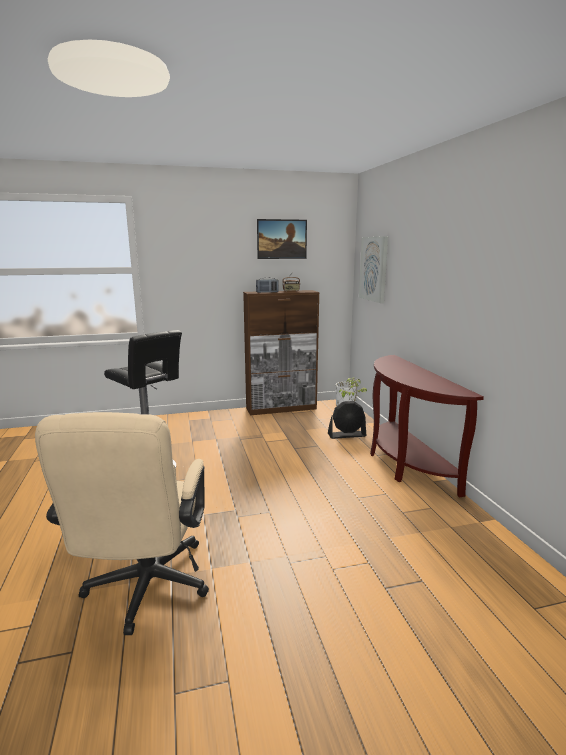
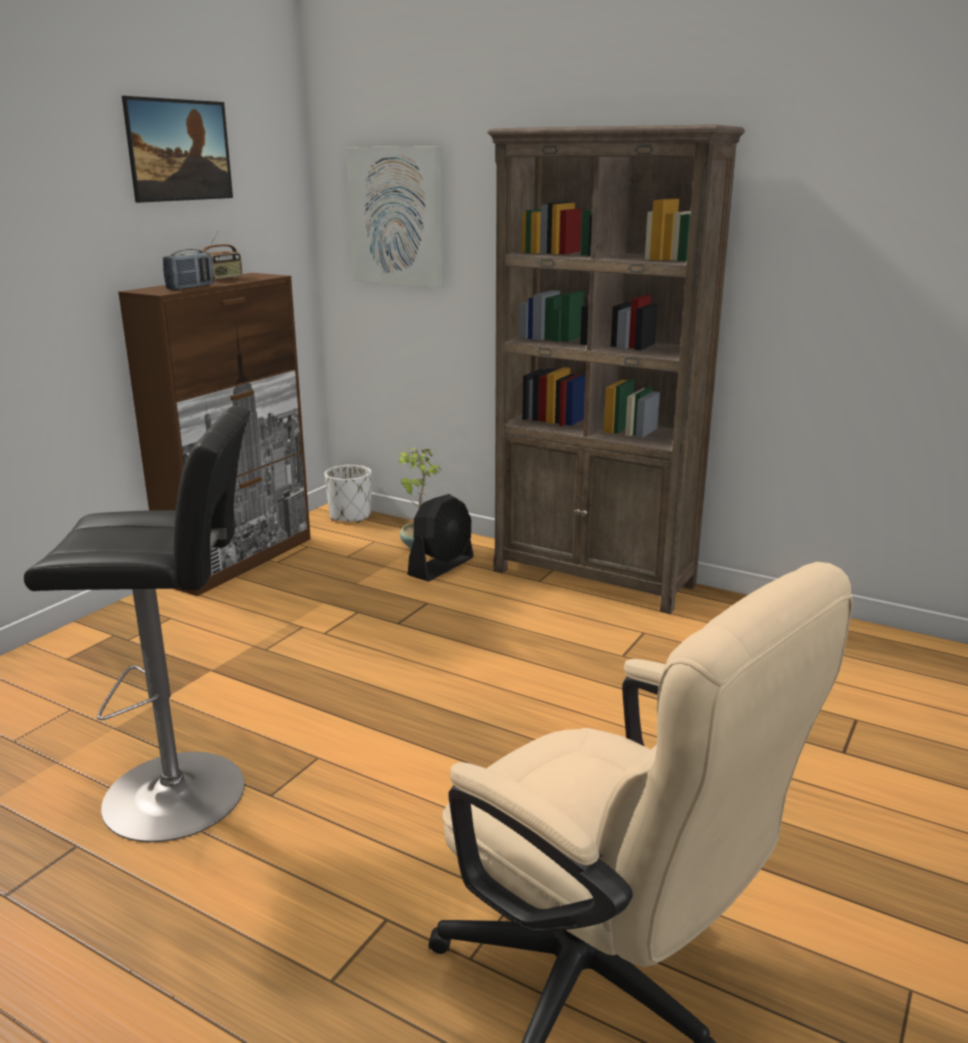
camera: 45 degrees left, 5 degrees up
(405, 464) = (594, 578): brown console table -> brown bookcase

